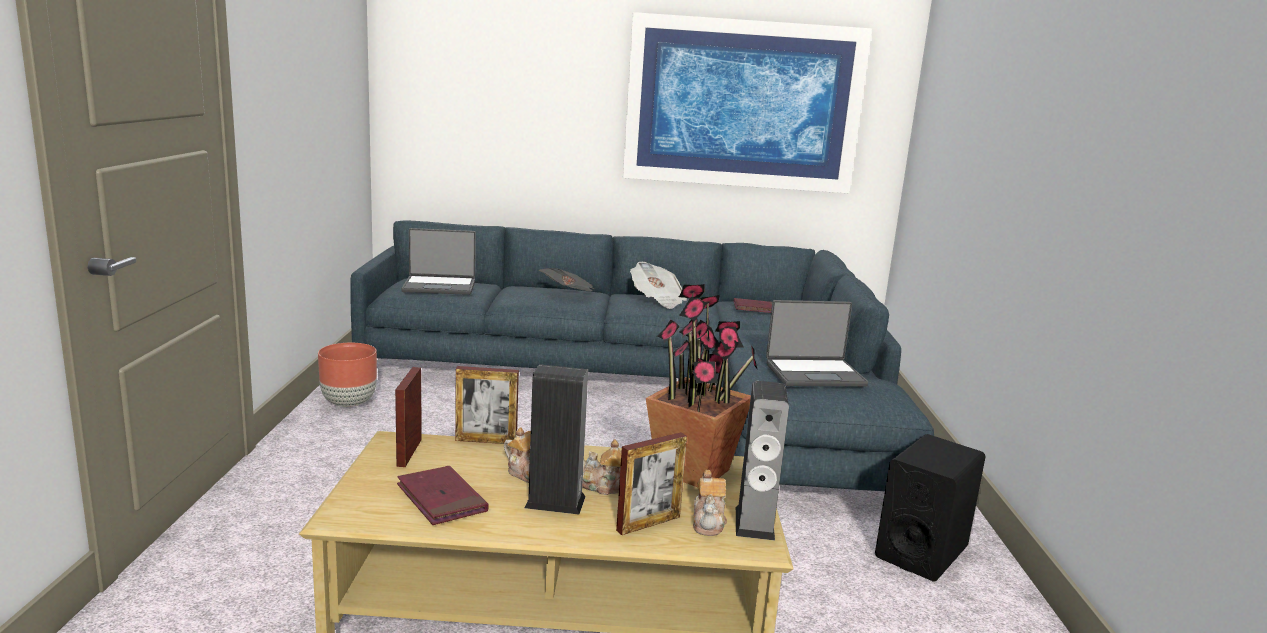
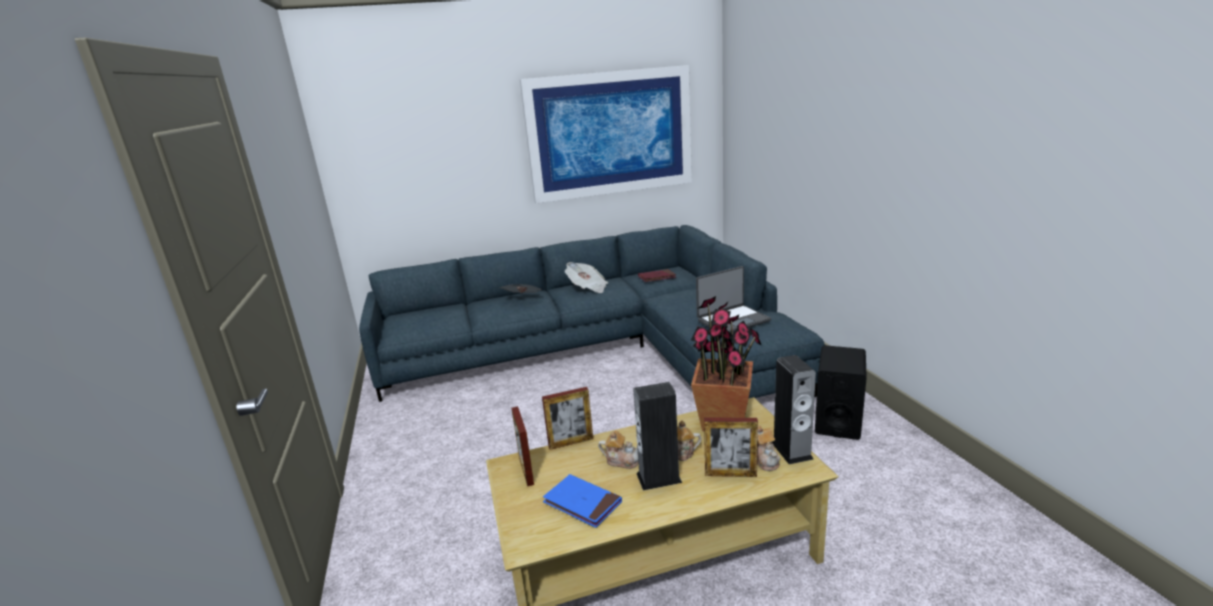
camera: 15 degrees left, 5 degrees up
(349, 403) = (391, 427): brown planter -> none
(439, 286) = (425, 317): laptop -> none
(441, 499) = (582, 503): red book -> blue book
(648, 523) = (730, 474): picture frame -> picture frame turned 60 degrees clockwise

